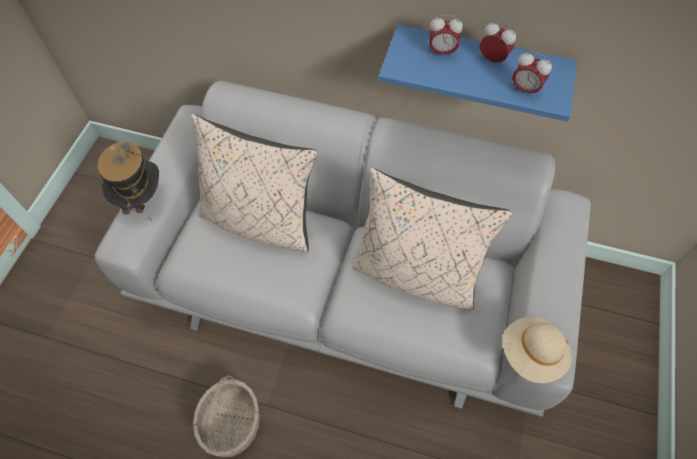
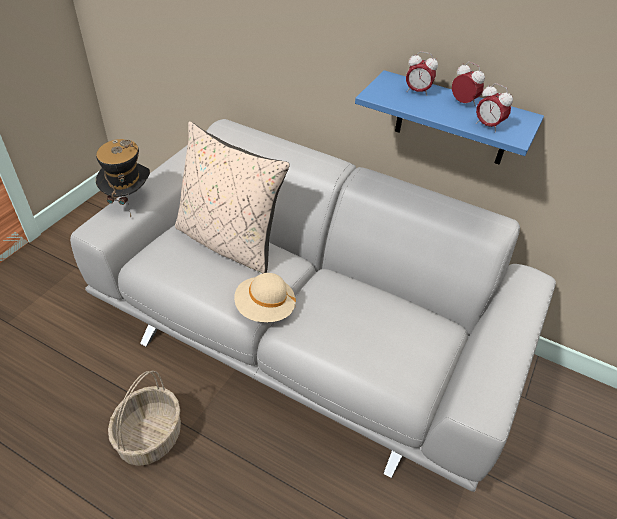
camera: 10 degrees right, 15 degrees down
(416, 274) = (365, 312): beige pillow -> none
(532, 354) = (466, 398): beige hat -> beige hat (265, 309)

